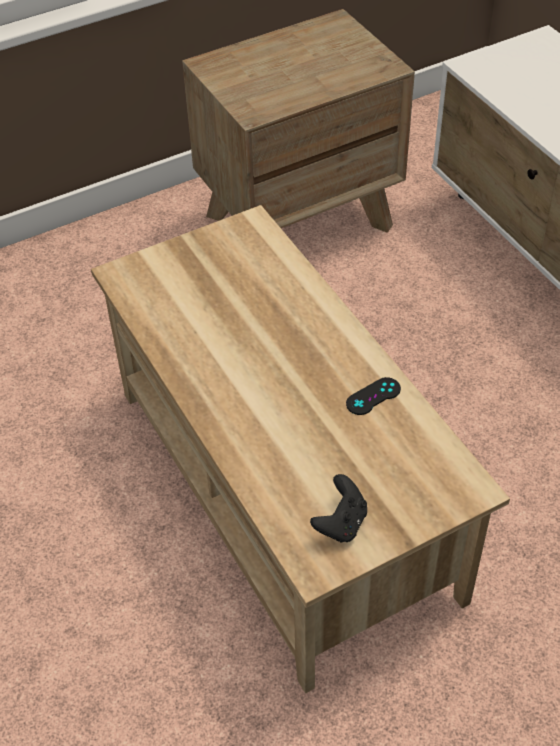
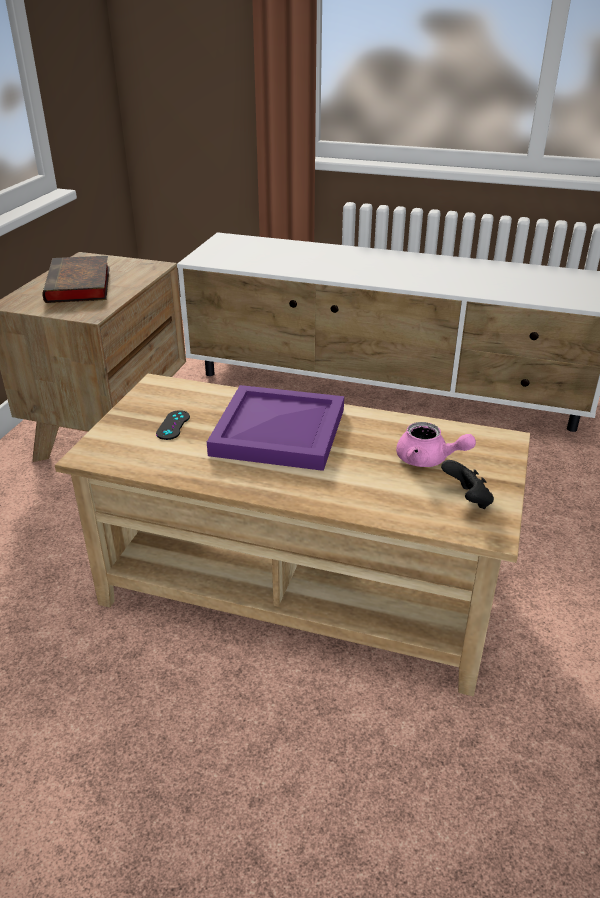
camera: 45 degrees left, 15 degrees down
(287, 66) = (79, 286): none -> book
(287, 343) = (281, 431): none -> purple tray
(368, 460) = (428, 460): none -> pink teapot
(373, 396) = (379, 428): black game controller -> black game controller (173, 425)

